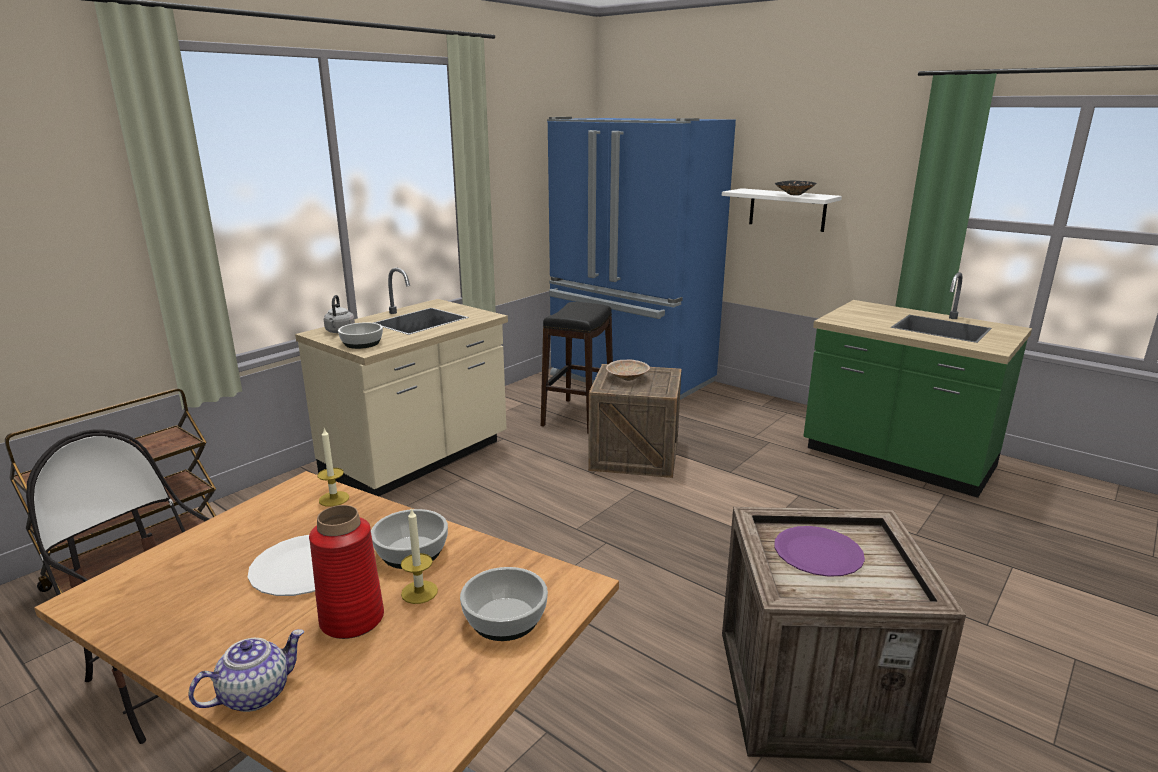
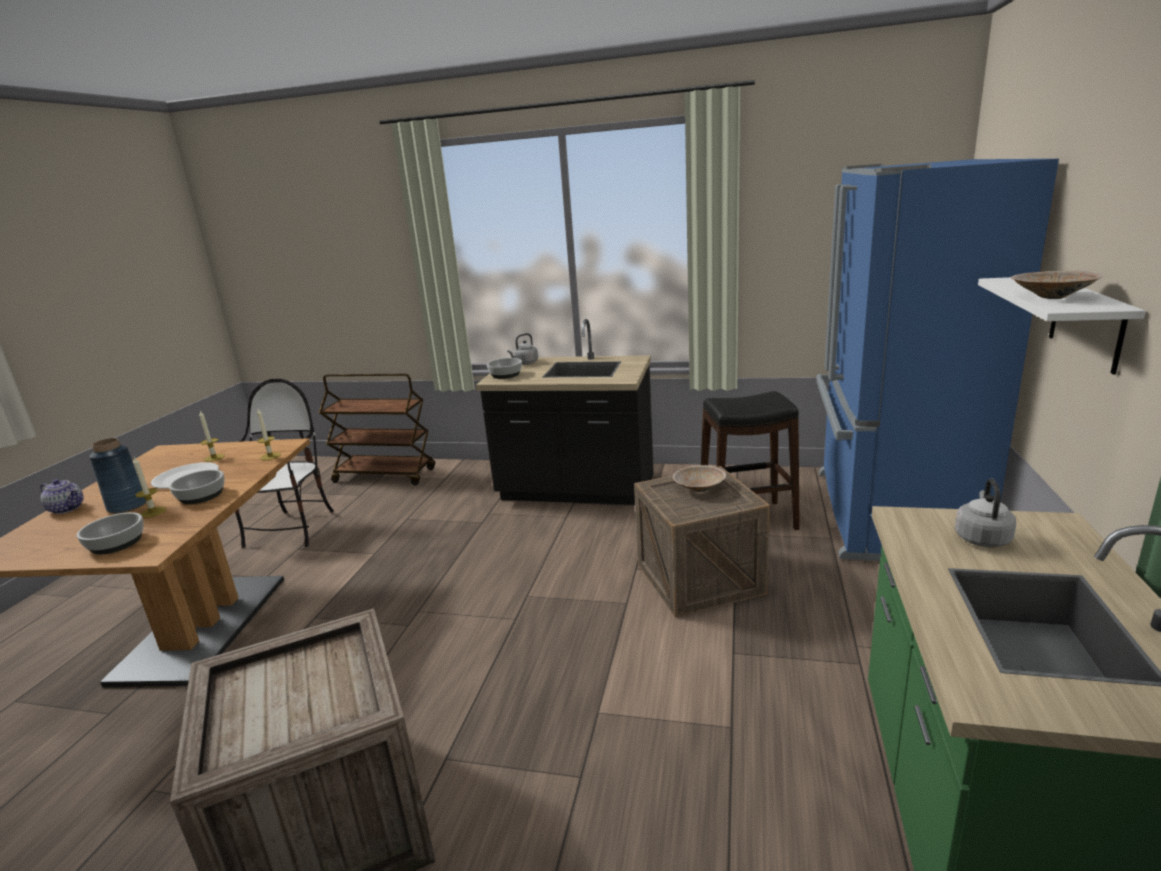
camera: 65 degrees right, 0 degrees up
(249, 543) = (214, 458): none -> candle
(351, 620) = (127, 506): red vase -> blue vase
(418, 459) = (577, 490): beige counter -> black counter
(793, 195) = (1050, 297): black bowl -> beige bowl
(818, 553) = (306, 681): purple plate -> none
(865, 316) = (981, 537): none -> grey kettle

